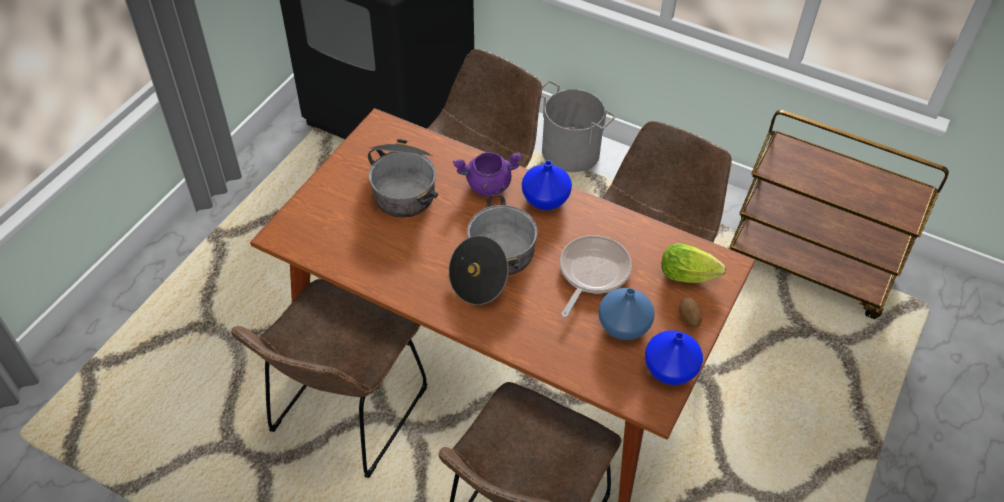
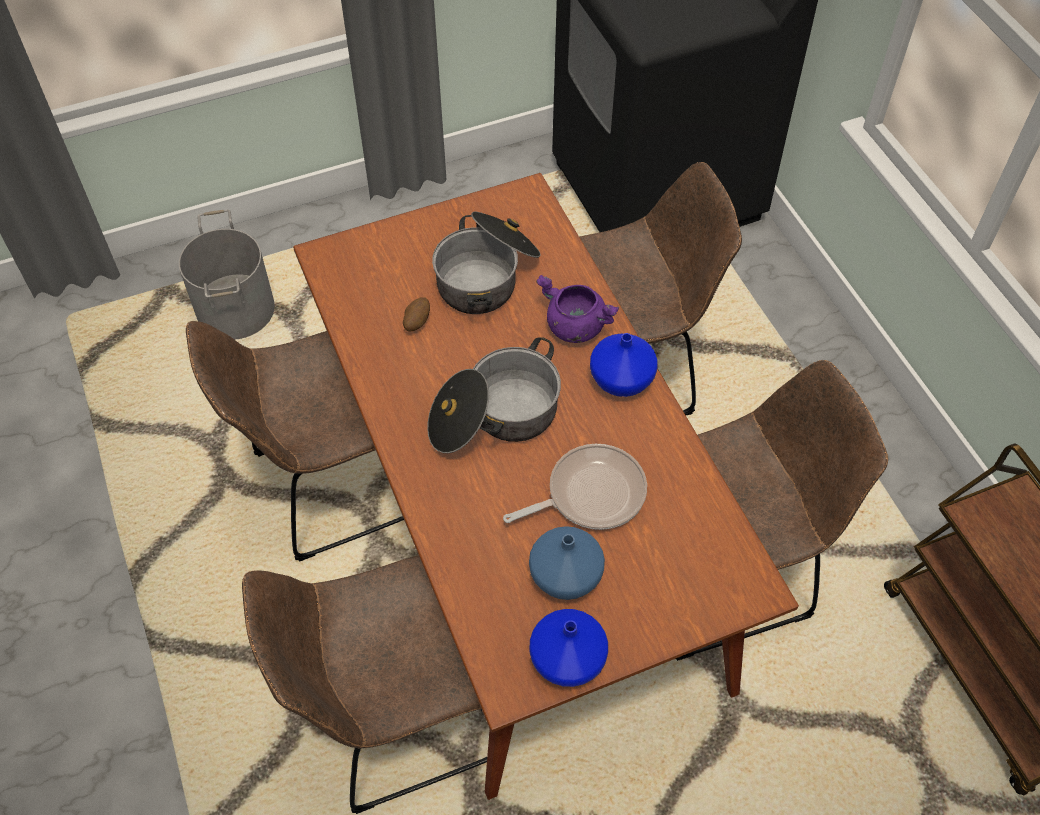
camera: 40 degrees right, 5 degrees up
(571, 151) = (816, 352): grey bucket -> grey bucket (237, 310)
(688, 318) = (646, 619): potato -> potato (416, 322)
(690, 276) = (698, 573): lettuce -> none

